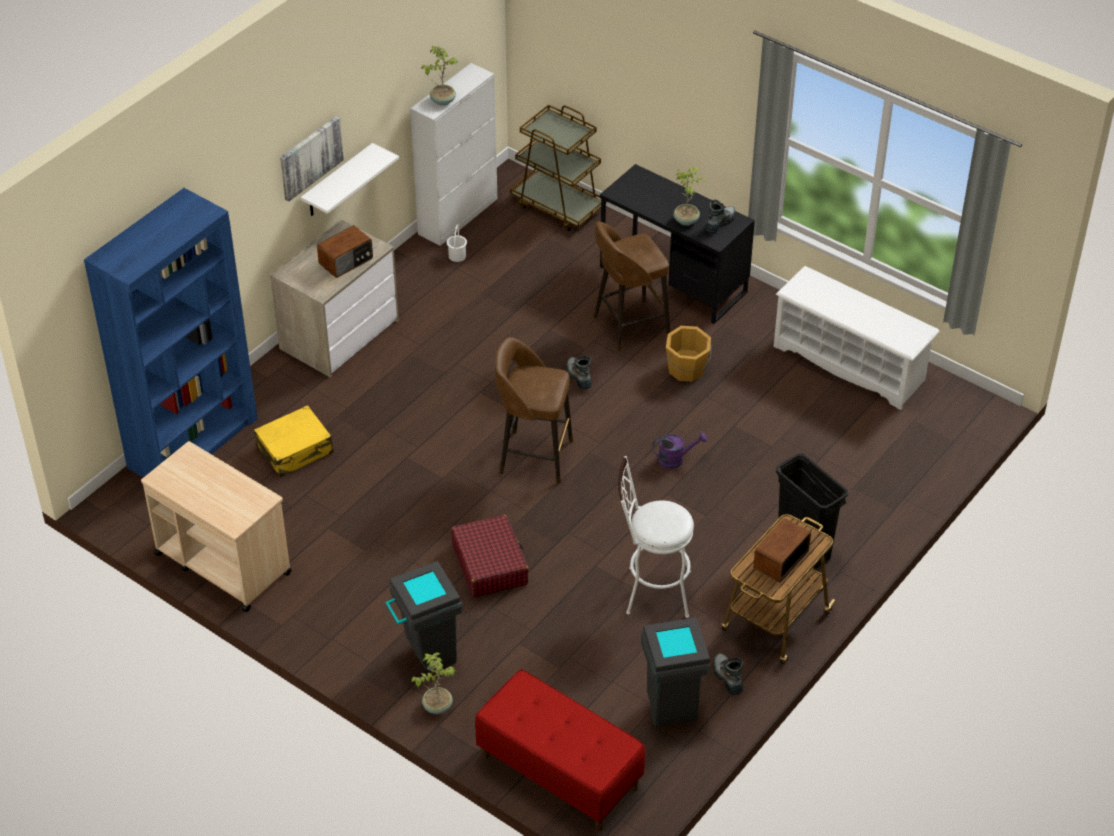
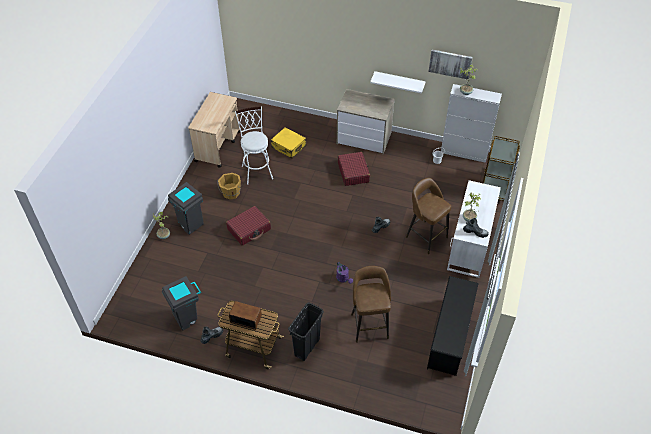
camera: 70 degrees right, 5 degrees up
(193, 442) = (279, 116): blue bookcase -> none
(310, 157) = (384, 58): picture -> picture (450, 63)
(346, 261) = (367, 108): radio -> none
(423, 375) = (353, 172): none -> red suitcase
(533, 456) = (321, 225): brown stool -> brown stool (369, 325)
(559, 772) = (139, 287): red bench -> none
(651, 591) = (255, 292): white stool -> white stool (256, 170)
(673, 280) = (469, 244): black desk -> white desk
(687, 369) = (407, 267): orange bucket -> orange bucket (231, 193)
(850, 363) = (450, 337): white shoe rack -> black shoe rack

